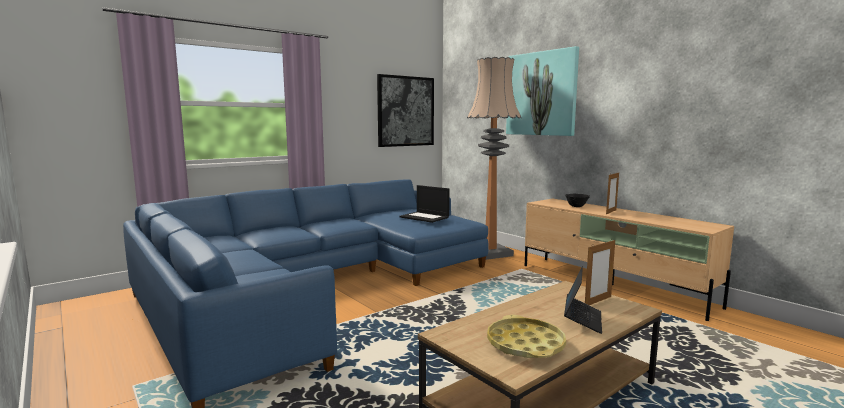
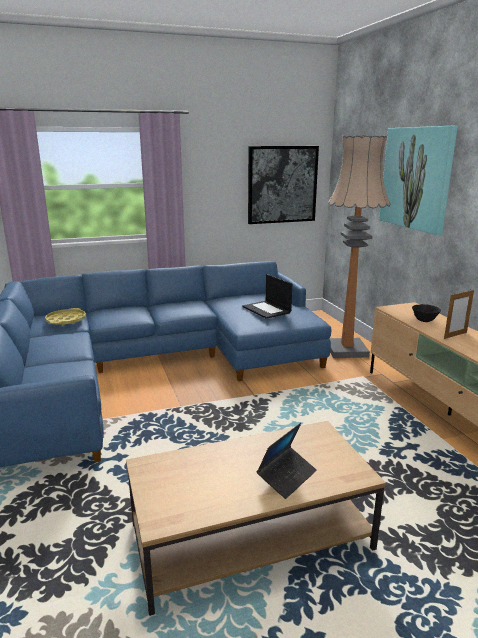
camera: 20 degrees right, 10 degrees up
(525, 344) = (201, 494): yellow tray -> yellow tray (66, 320)
(598, 301) = (329, 456): picture frame -> none

